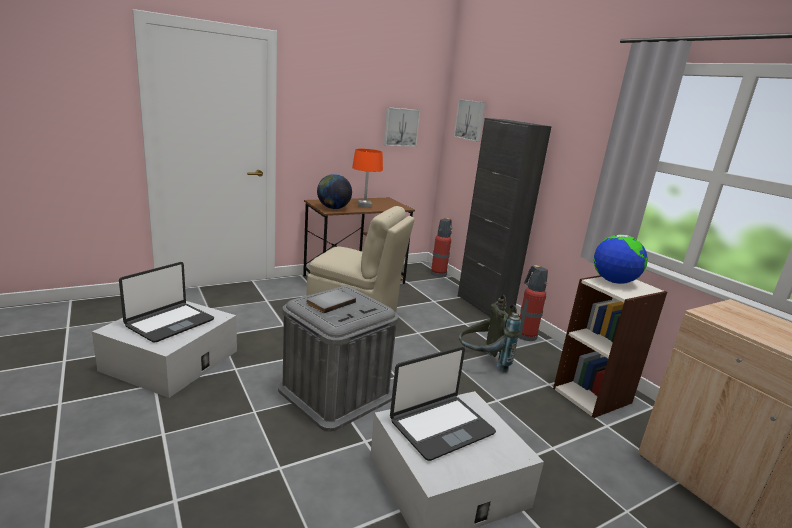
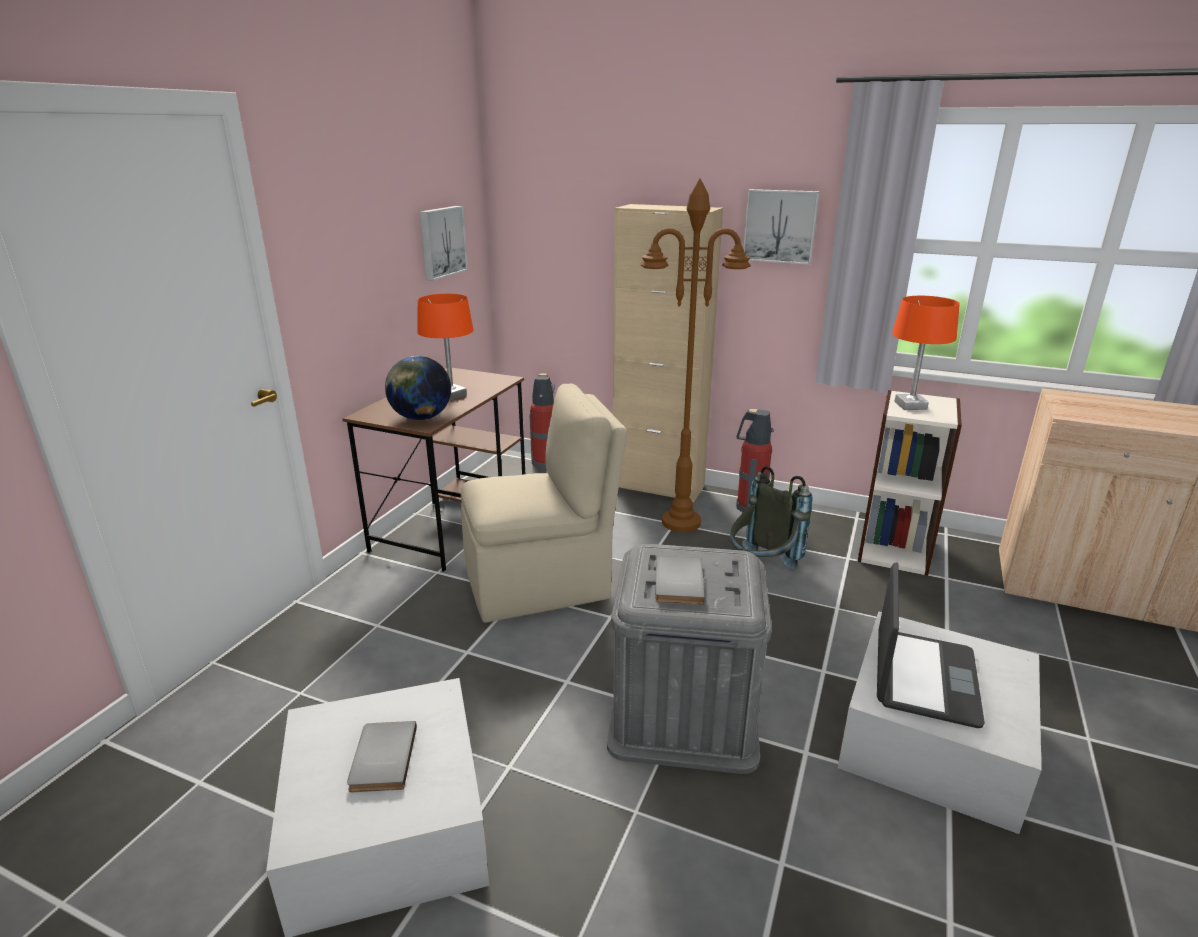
camera: 35 degrees left, 5 degrees up
(169, 323) = (380, 758): laptop -> grey book
(470, 120) = (551, 210): picture -> picture (780, 226)
(470, 325) = (681, 522): none -> brown floor lamp
(484, 305) = (658, 486): black cabinet -> beige cabinet
(613, 282) = (910, 405): globe -> orange table lamp

